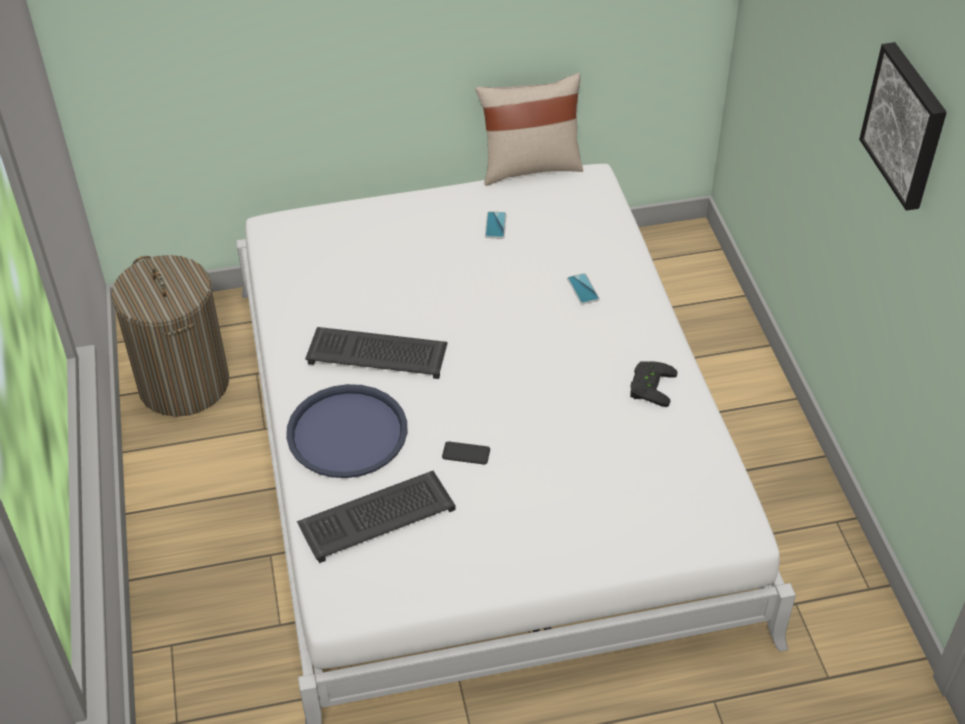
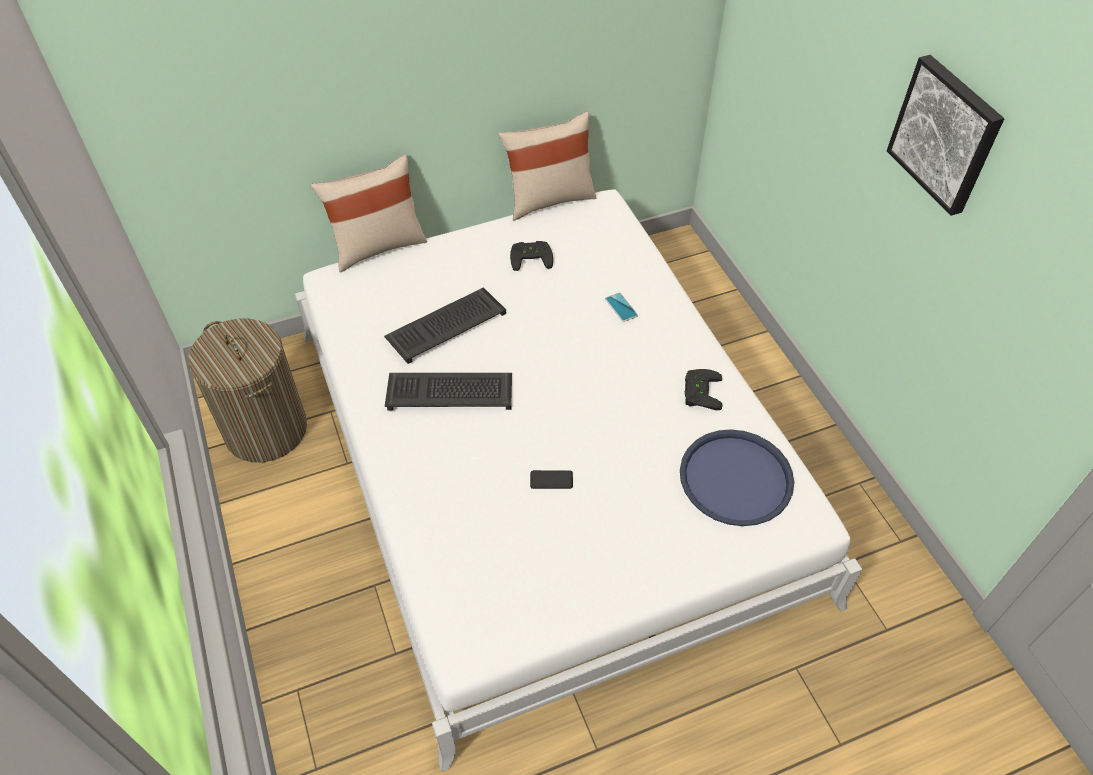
camera: 10 degrees left, 5 degrees up
(331, 198) = (377, 246): none -> beige pillow
(347, 433) = (437, 474): blue tray -> blue tray (735, 478)
(377, 515) = (482, 554): keyboard -> keyboard (446, 324)
(495, 225) = (531, 256): phone -> black game controller

